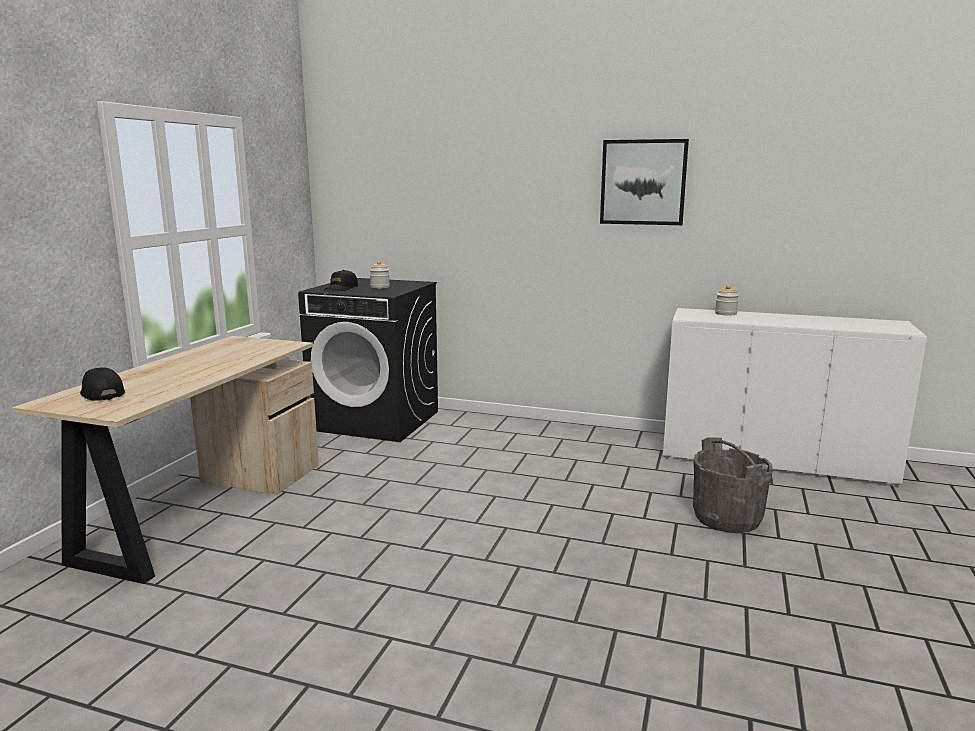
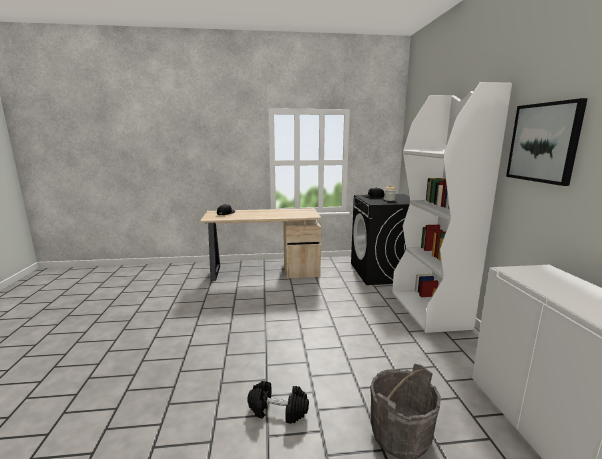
camera: 65 degrees right, 0 degrees up
(515, 430) = (429, 310): none -> white bookcase
(662, 582) = (278, 411): none -> black dumbbell
(725, 313) = (572, 283): jar -> none

